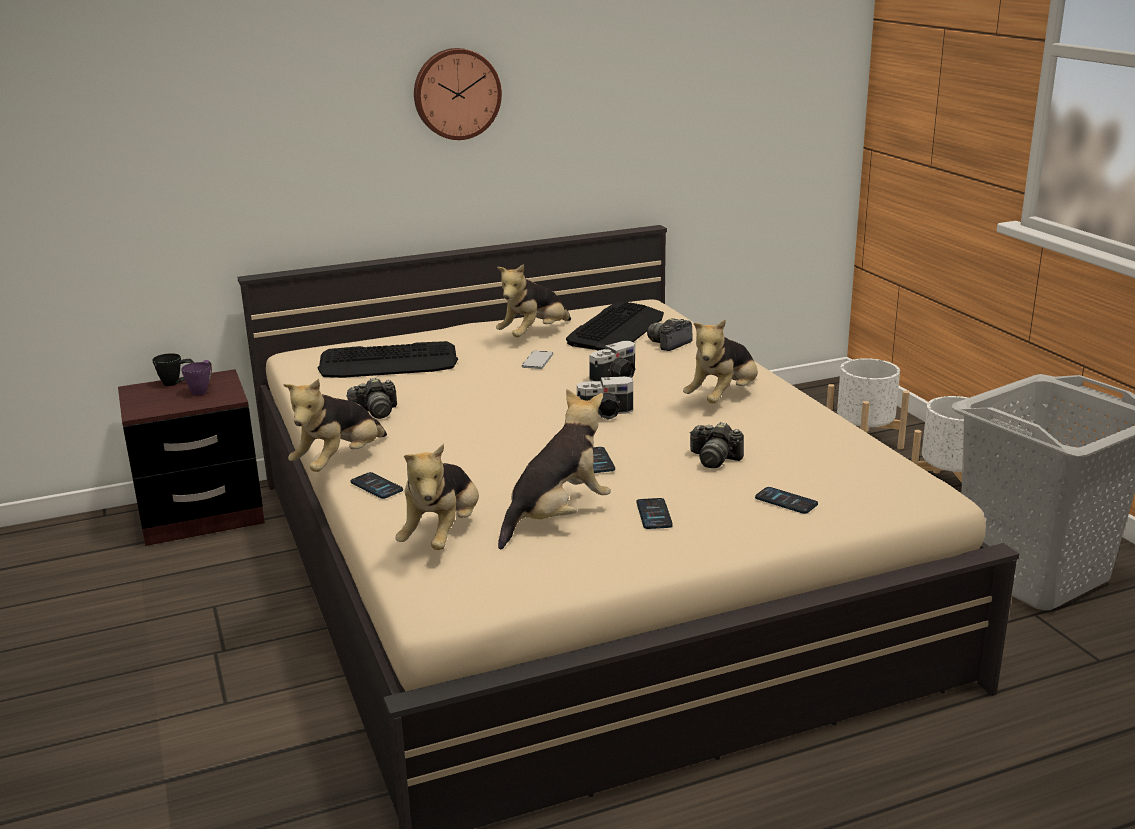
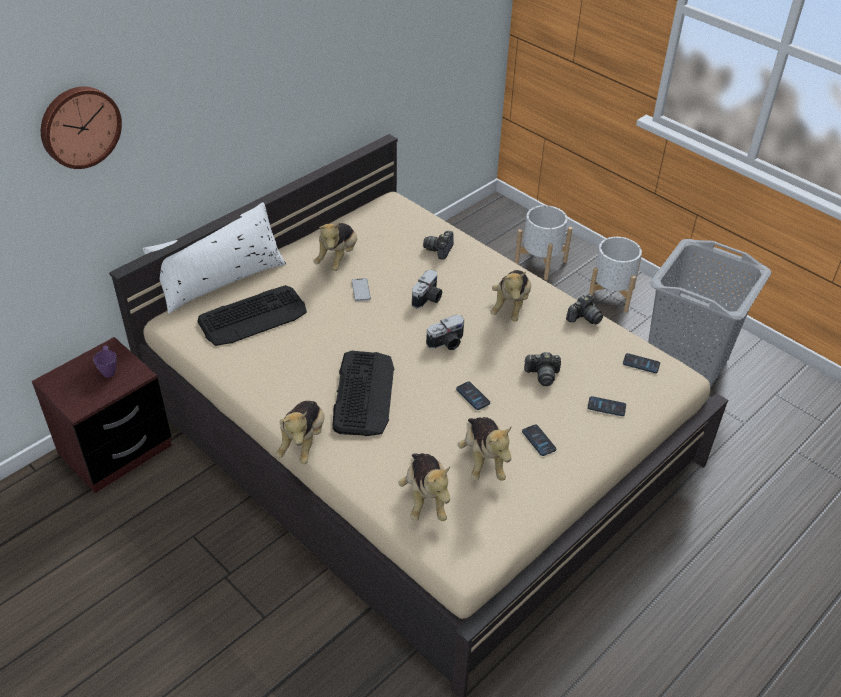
camera: 25 degrees left, 20 degrees up
(177, 383) = (80, 366): black mug -> none
(375, 412) = (286, 379): camera -> camera (584, 317)
(376, 486) = (347, 461): phone -> phone (641, 364)
(383, 334) = (220, 280): none -> white pillow
(456, 93) = (250, 83): wall clock -> wall clock (79, 126)
(557, 517) = (483, 460): plush toy -> plush toy turned 150 degrees clockwise
(617, 329) = (392, 238): keyboard -> keyboard (363, 393)

